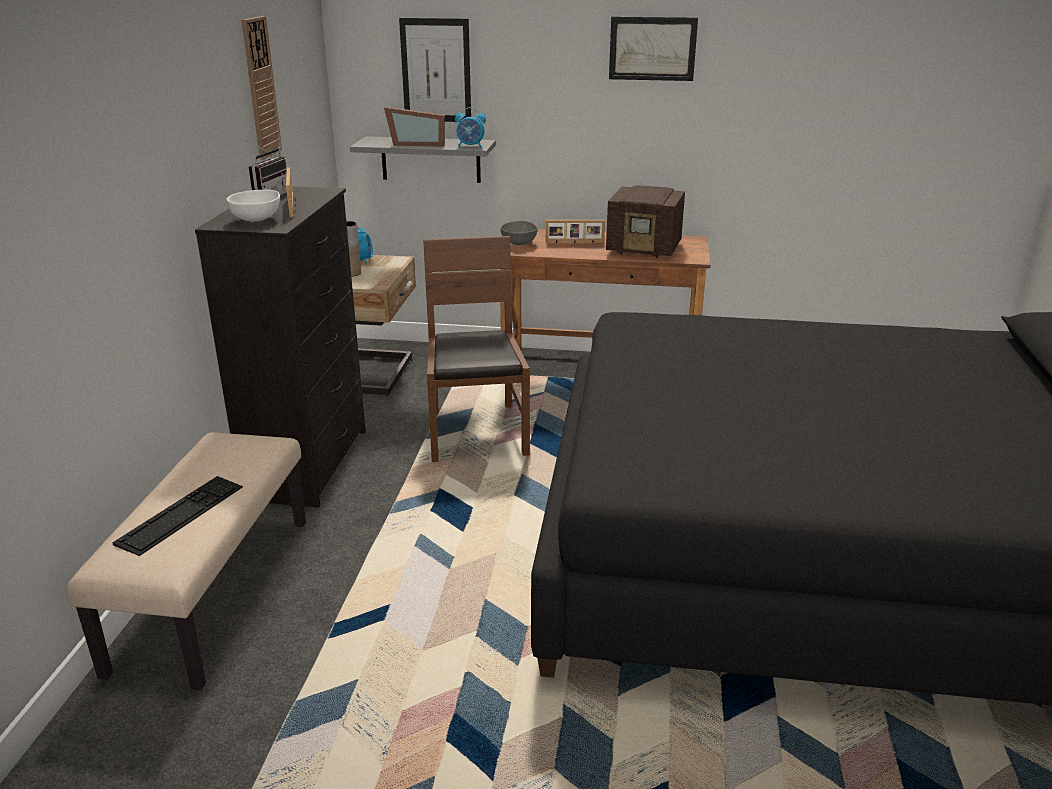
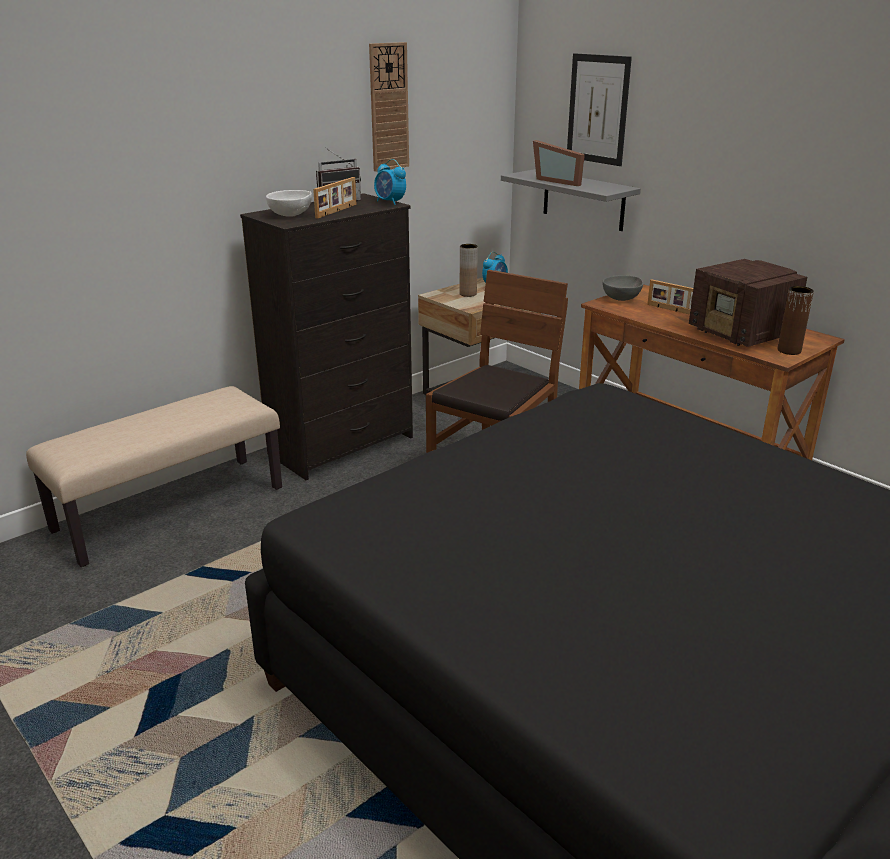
camera: 40 degrees right, 0 degrees up
(181, 514) = (127, 432): keyboard -> none
(470, 146) = (601, 190): alarm clock -> alarm clock (390, 202)
(652, 48) = (812, 101): picture -> none
(692, 253) = (789, 351): none -> brown vase

